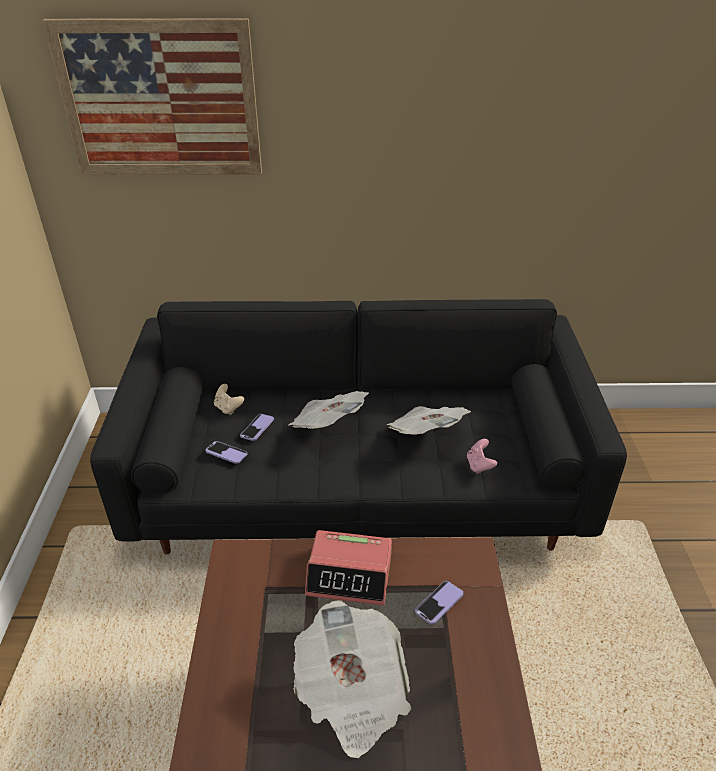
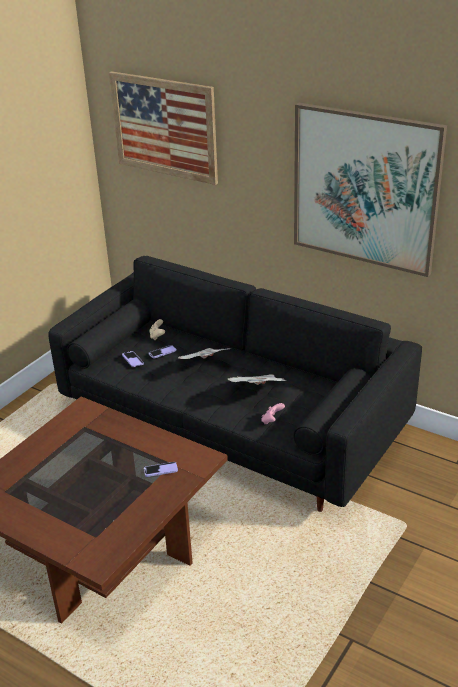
camera: 35 degrees right, 5 degrees down
(350, 574) = (130, 439): alarm clock -> none
(352, 694) = (78, 486): newspaper -> none
(495, 133) = (365, 188): none -> picture

